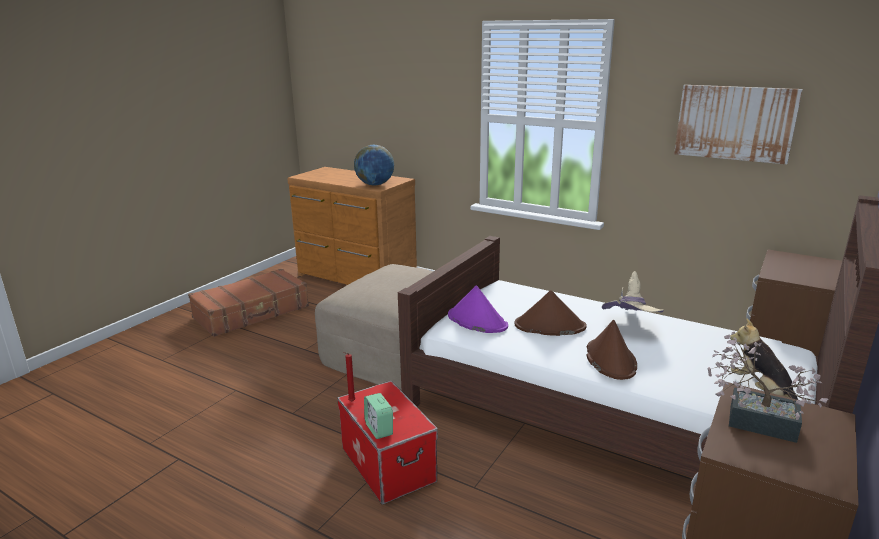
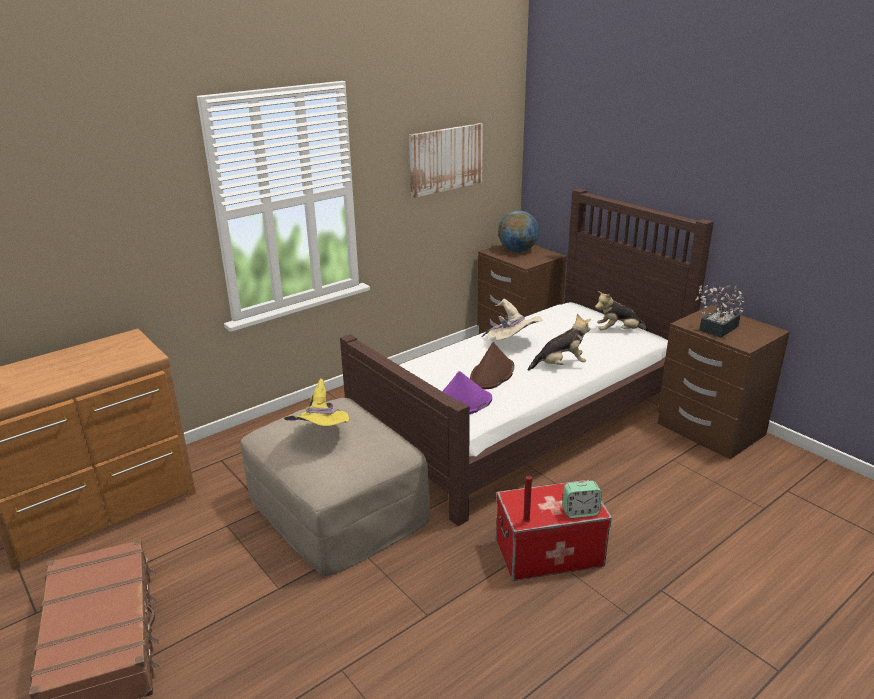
camera: 70 degrees left, 5 degrees up
(375, 184) = (128, 356): globe -> globe (517, 250)
(387, 279) = (322, 437): none -> yellow hat
(610, 359) = (560, 365): brown hat -> plush toy

